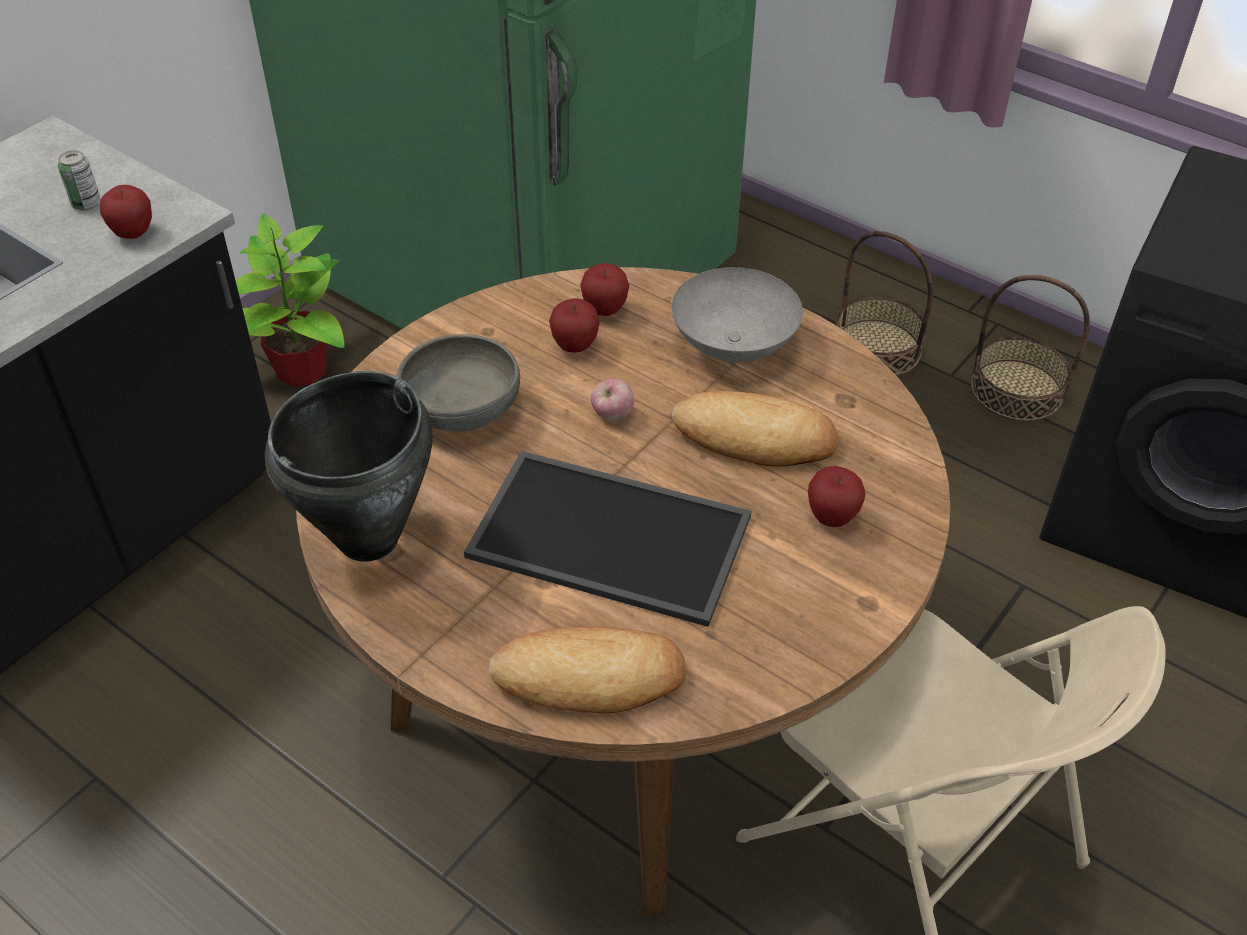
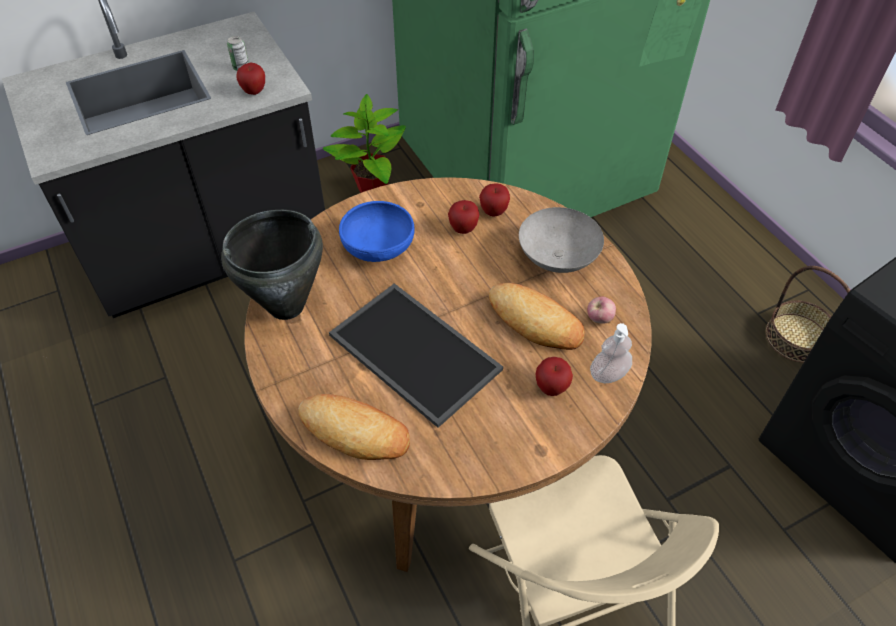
camera: 25 degrees right, 5 degrees up
(461, 409) = (378, 247): grey bowl -> blue bowl
(612, 415) = (460, 278): apple -> apple (599, 319)
(877, 348) = (717, 280): basket -> none
(895, 473) = (608, 374): none -> soap dispenser

